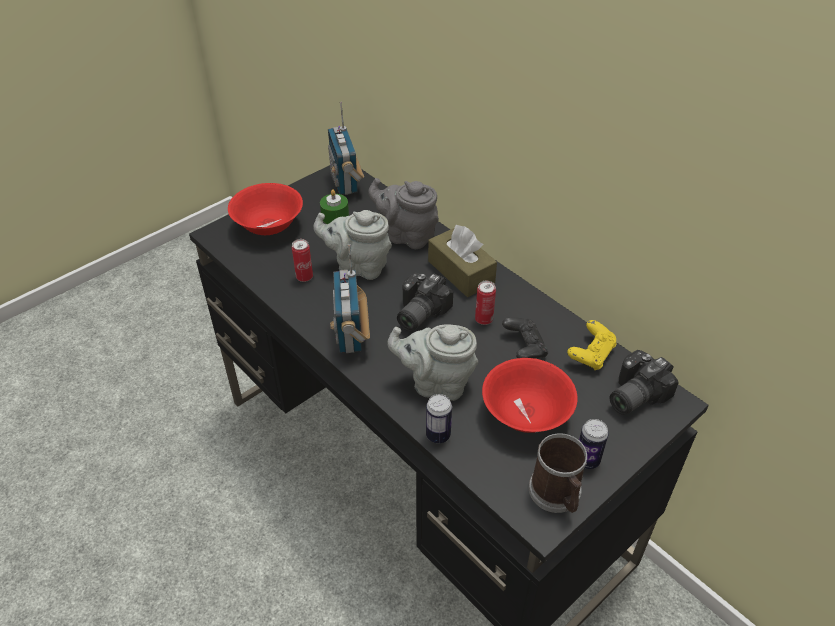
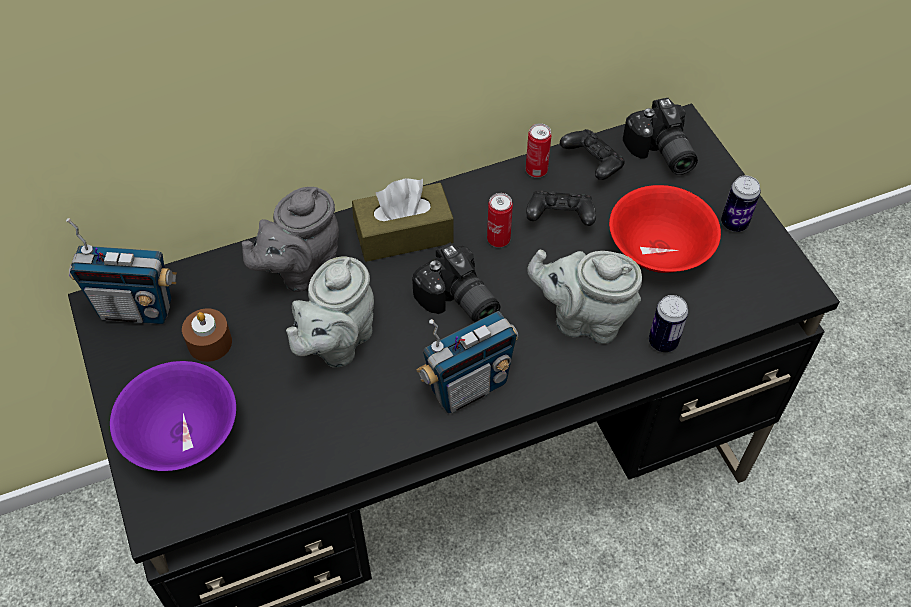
camera: 70 degrees left, 10 degrees up
(268, 226) = (182, 436): red bowl -> purple bowl
(304, 277) = (326, 414): can -> can (536, 171)
(335, 216) = (210, 343): green candle -> brown candle
(351, 335) = (468, 386): radio -> radio turned 45 degrees counterclockwise
(436, 383) = (584, 319): grey teapot -> grey teapot turned 75 degrees clockwise
(557, 495) = (770, 264): mug -> none
(591, 354) = (592, 164): yellow game controller -> black game controller

